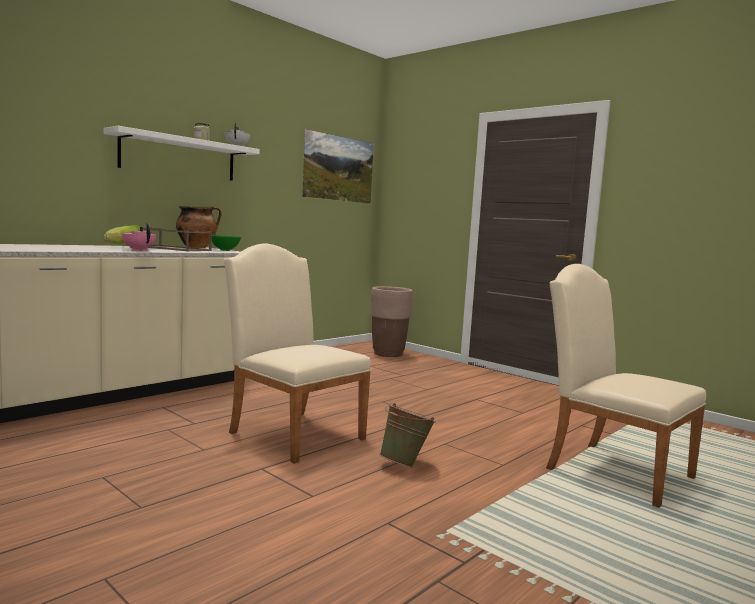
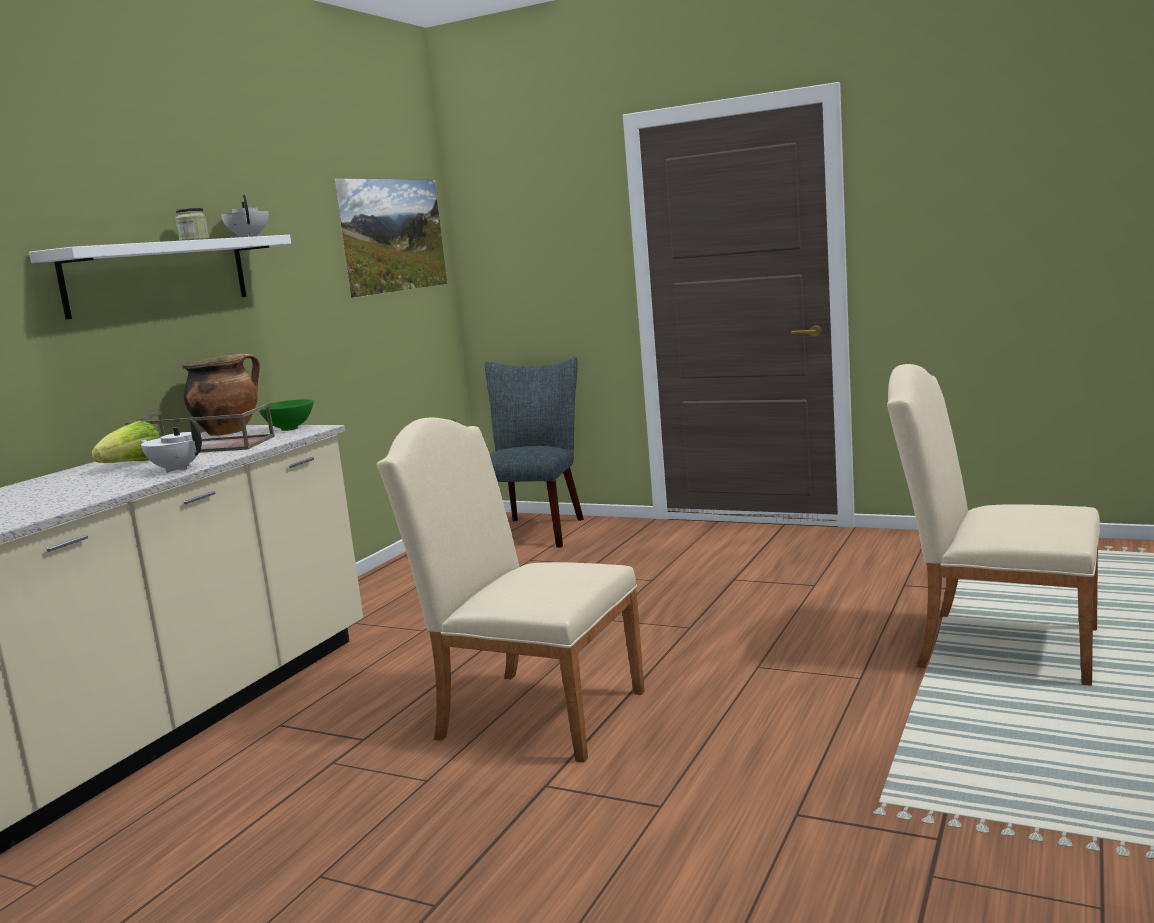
camera: 15 degrees left, 5 degrees up
(139, 250) = (176, 469): pink teapot -> white teapot
(388, 354) = (536, 530): brown planter -> grey chair
(405, 464) = (736, 716): green bucket -> none

